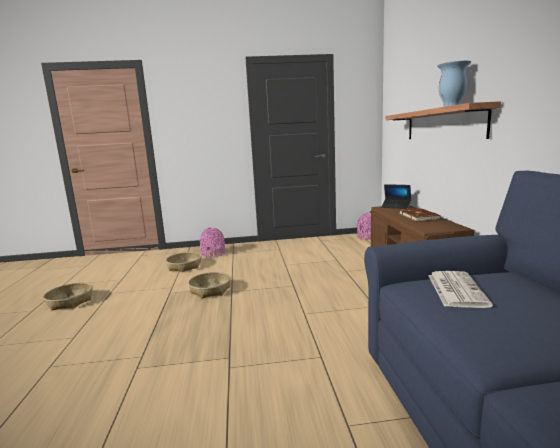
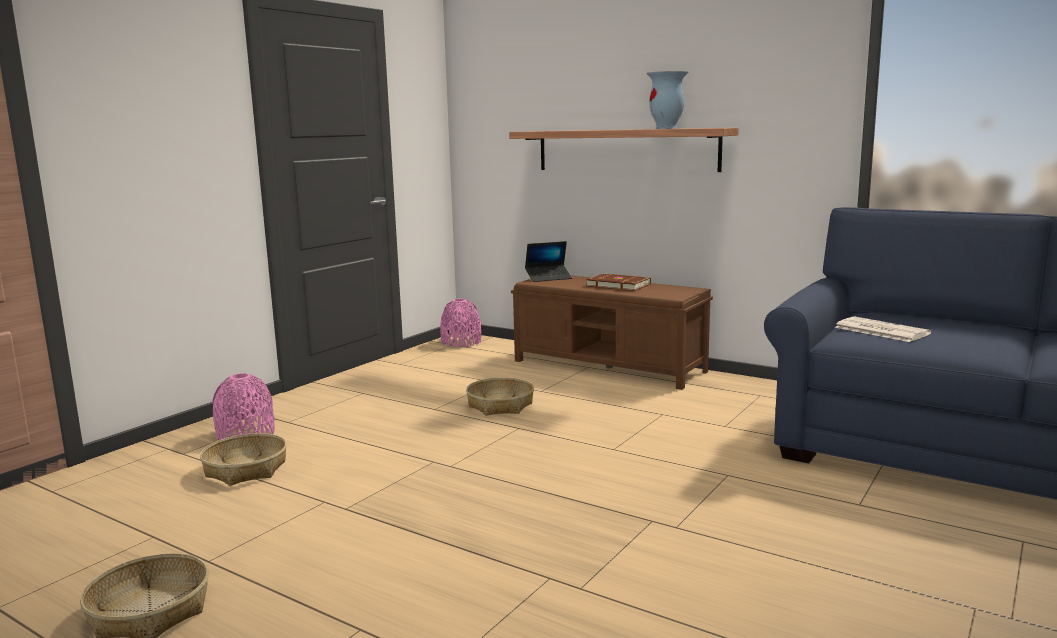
camera: 50 degrees left, 0 degrees up
(210, 290) = (411, 477): basket -> basket (500, 405)

